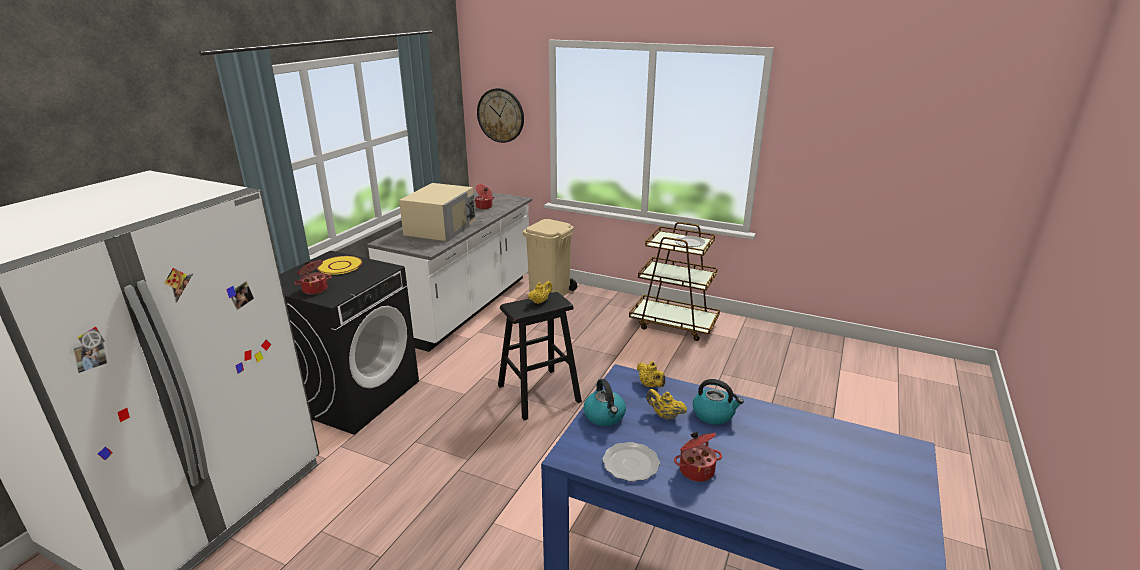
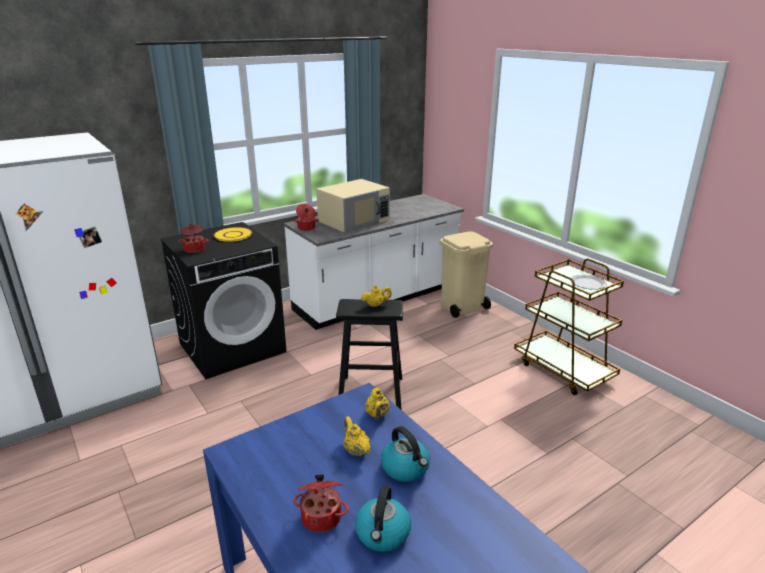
camera: 30 degrees right, 0 degrees up
(484, 207) = (411, 209): cooking pot -> cooking pot (306, 228)
(500, 115) = (451, 123): wall clock -> none
(605, 416) = (302, 428): kettle -> kettle (383, 534)
(630, 464) = (270, 483): plate -> none

